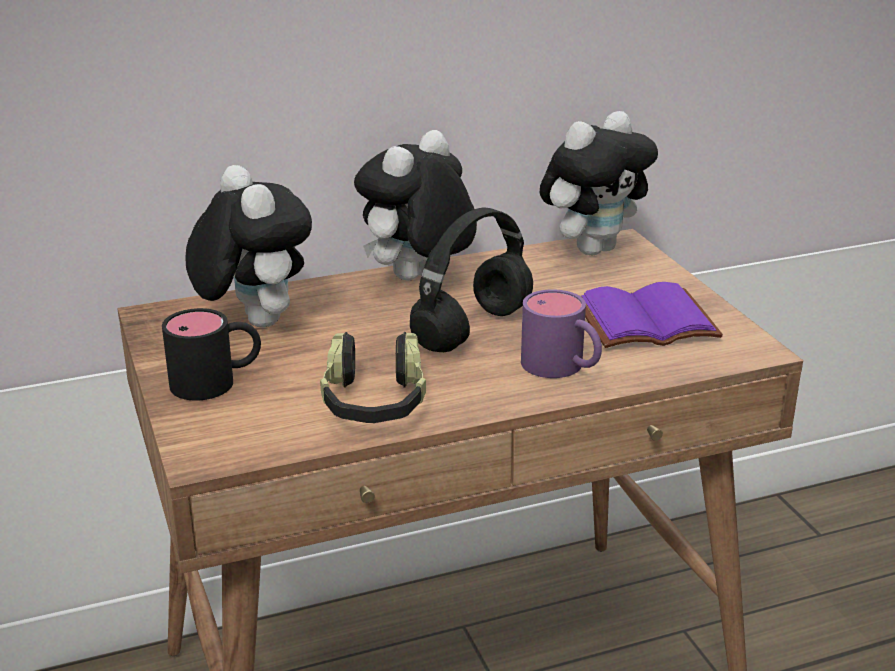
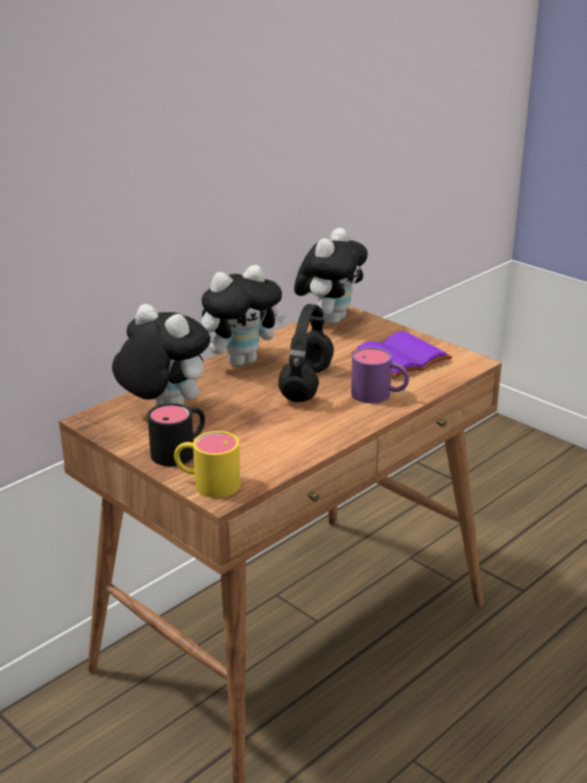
camera: 25 degrees left, 0 degrees up
(204, 434) = (207, 483): none -> yellow mug
(374, 404) = (292, 441): headphones -> none
(417, 280) = (241, 361): plush toy -> plush toy turned 135 degrees counterclockwise

